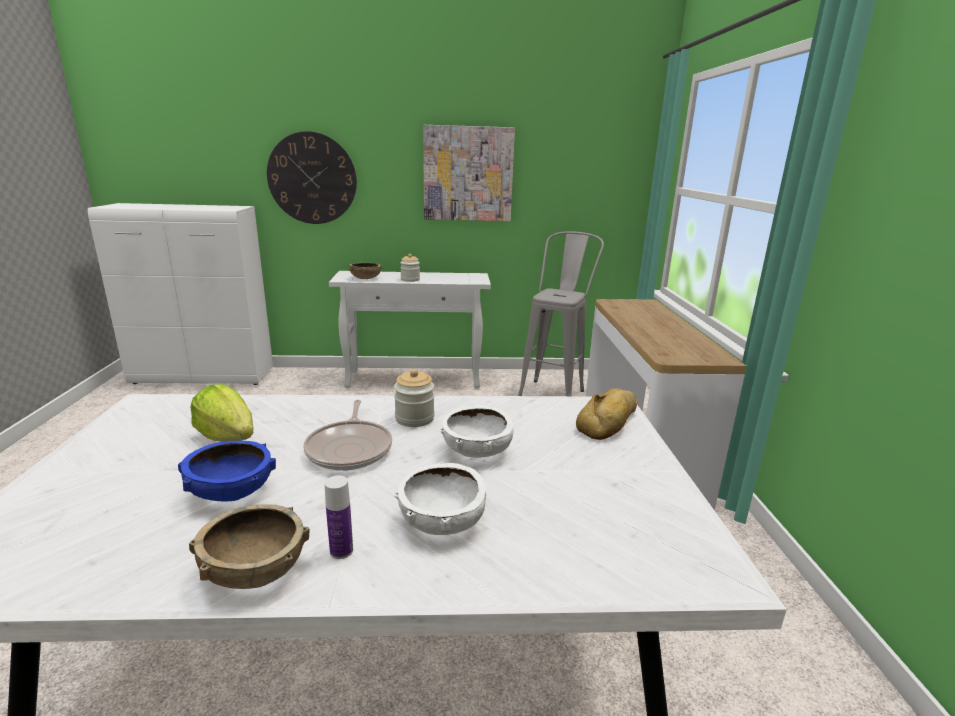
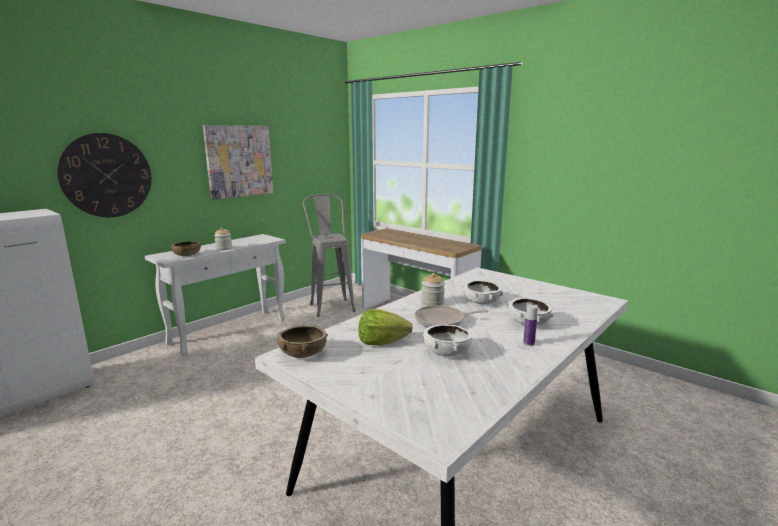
camera: 45 degrees left, 5 degrees down
(231, 491) = (446, 352): blue bowl -> white bowl
(255, 570) = (523, 361): brown bowl -> brown bowl (302, 354)
(350, 448) = (442, 321): frying pan -> frying pan turned 135 degrees clockwise
(610, 421) = (492, 277): bread -> none

